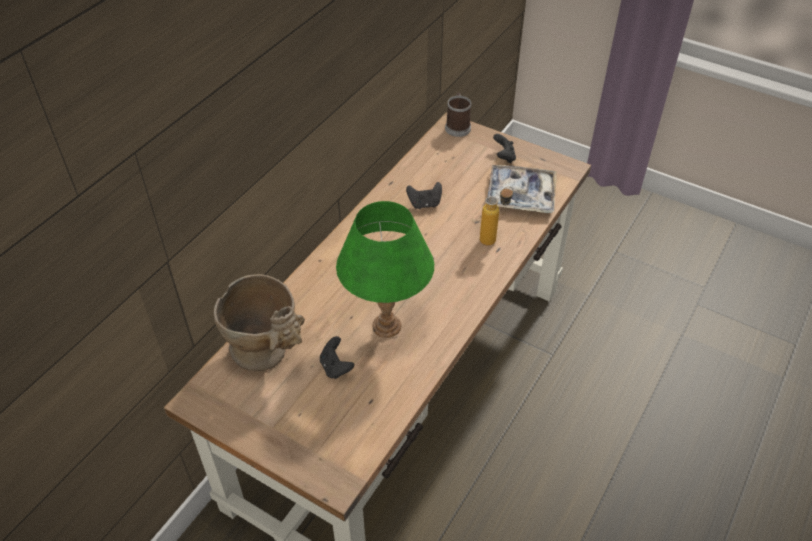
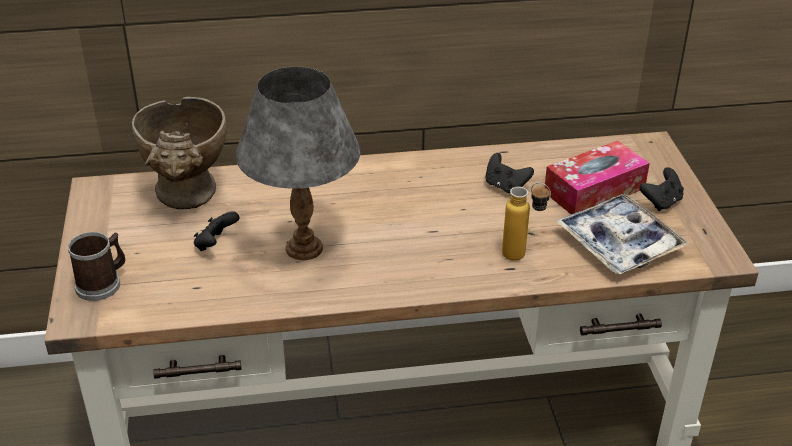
camera: 50 degrees right, 10 degrees down
(386, 326) = (303, 248): green table lamp -> grey table lamp
(457, 126) = (656, 149): mug -> mug (102, 283)
(467, 173) = (594, 190): none -> tissue box

